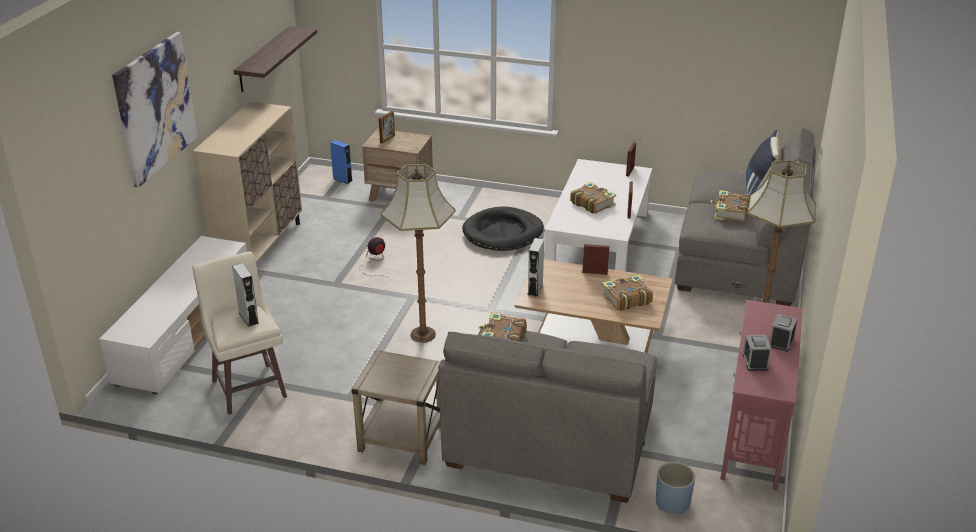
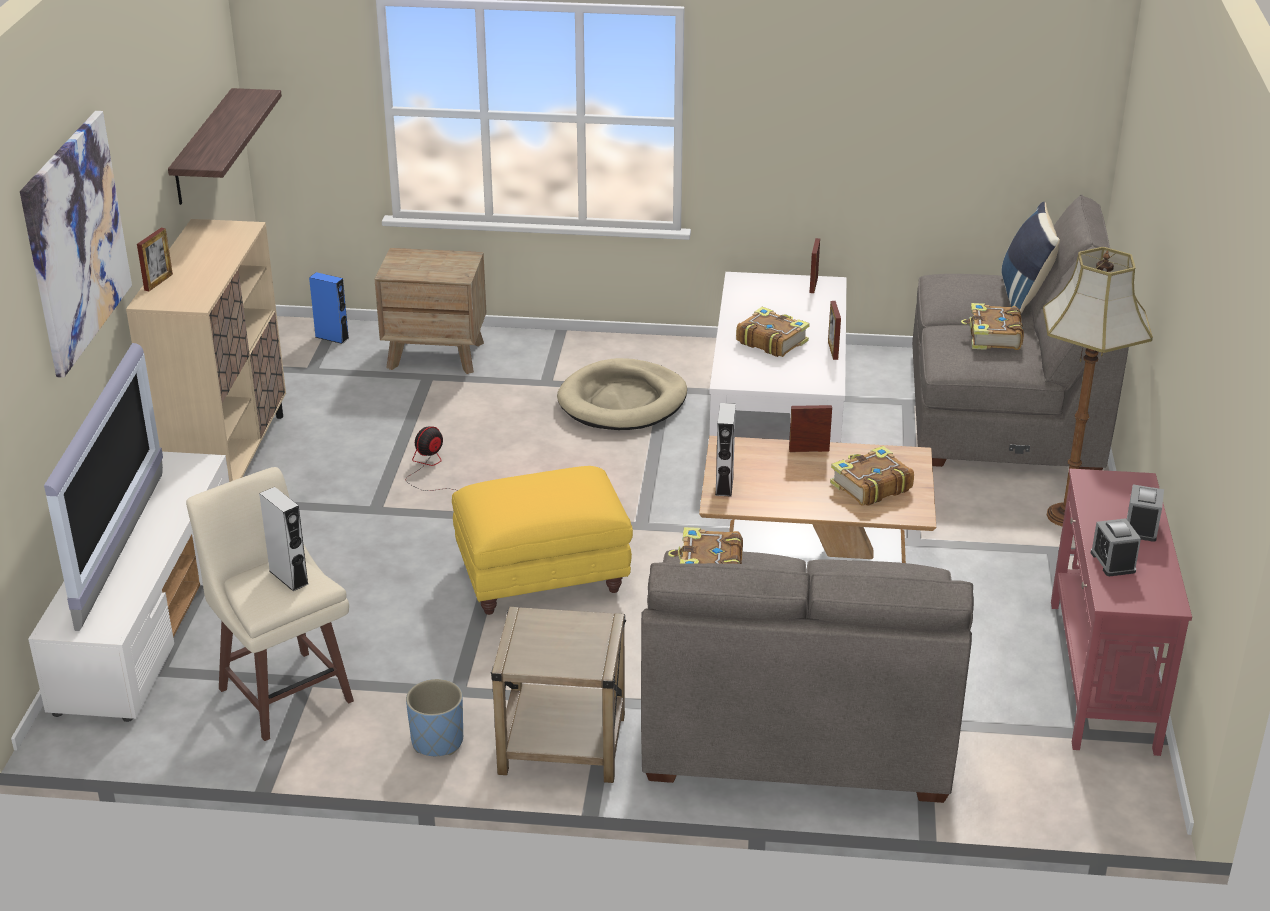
camera: 10 degrees left, 0 degrees up
(169, 292) = (123, 550): none -> television
(387, 139) = (413, 264): picture frame -> picture frame (158, 282)
(423, 334) = (544, 576): floor lamp -> yellow ottoman
(503, 233) = (623, 401): black dog bed -> beige dog bed
(672, 503) = (1012, 794): blue planter -> blue planter (437, 741)

